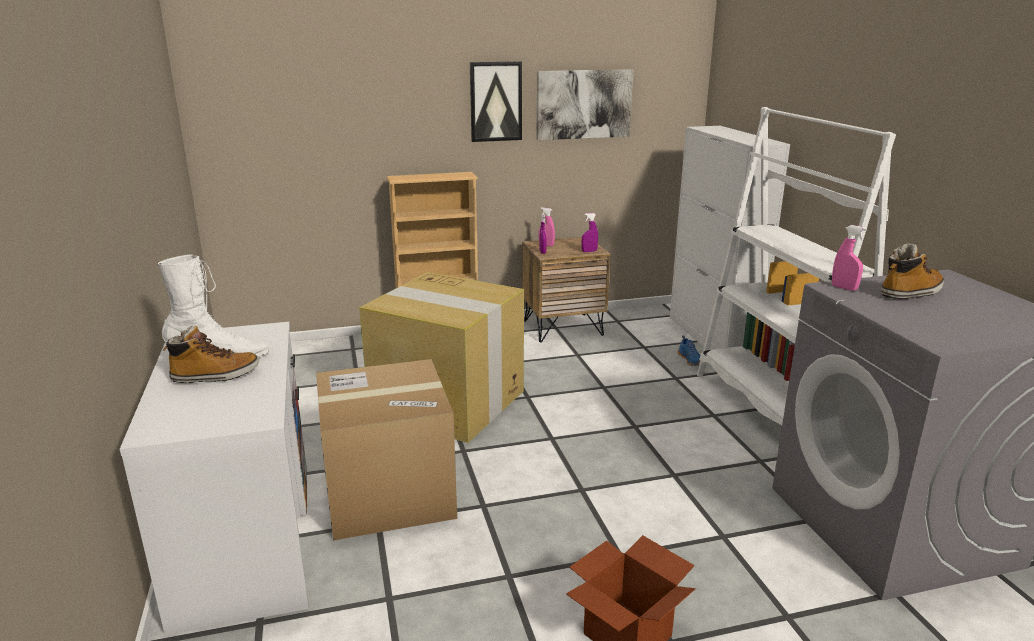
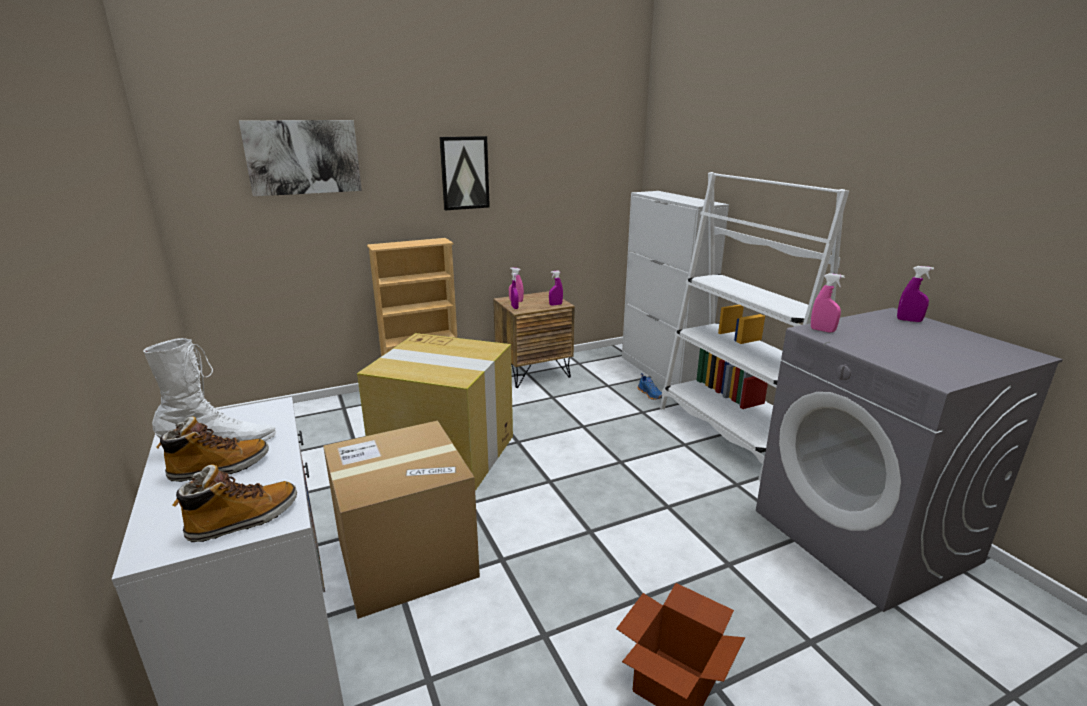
camera: 10 degrees left, 0 degrees up
(583, 104) = (541, 174): picture -> picture (303, 157)
(910, 293) = (879, 331): boot -> boot (244, 520)
(956, 284) = (909, 320): none -> purple spray bottle

